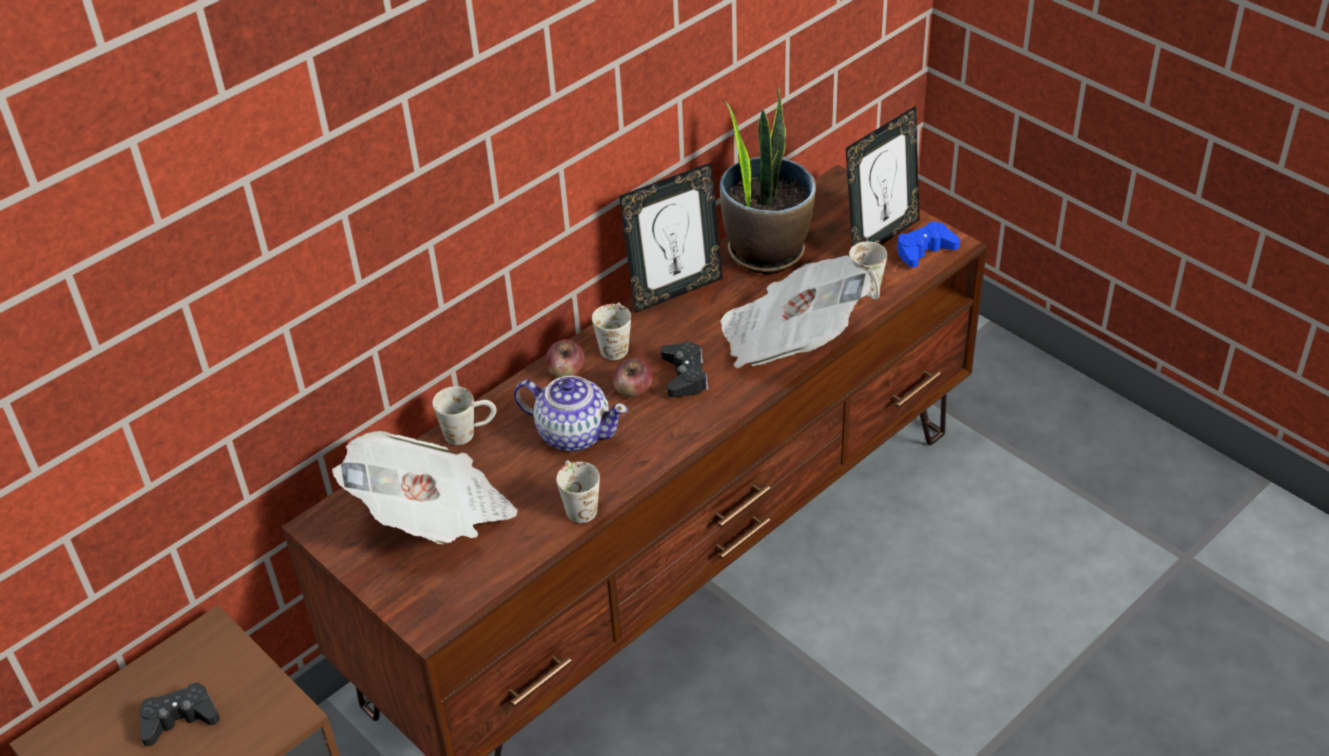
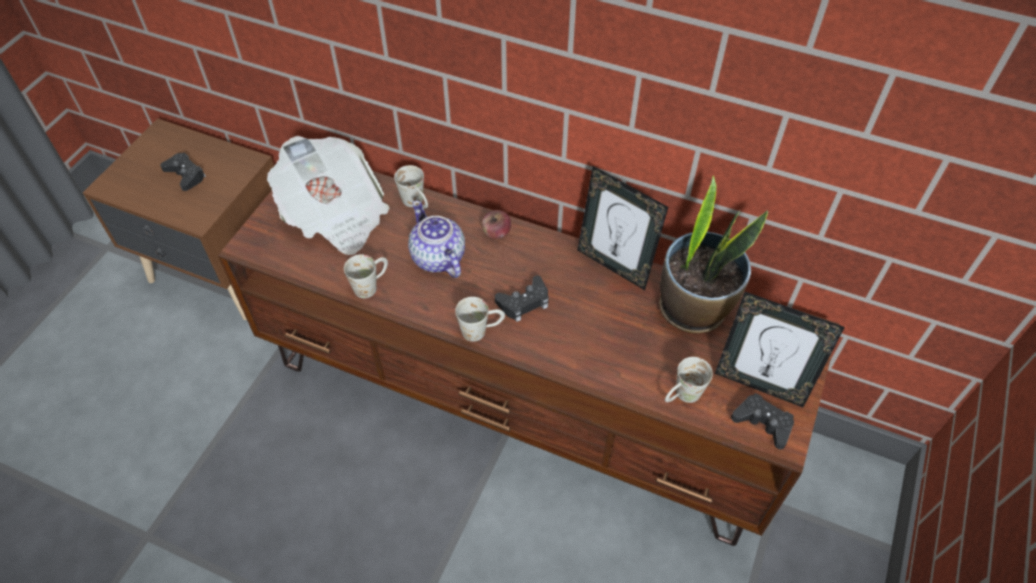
camera: 65 degrees right, 10 degrees up
(573, 433) = (438, 258): teapot -> teapot turned 150 degrees clockwise
(615, 344) = (538, 250): white mug -> white mug (481, 330)
(633, 390) = (495, 277): apple -> none
(790, 341) = (595, 357): newspaper -> none
(925, 250) = (763, 423): blue game controller -> black game controller

